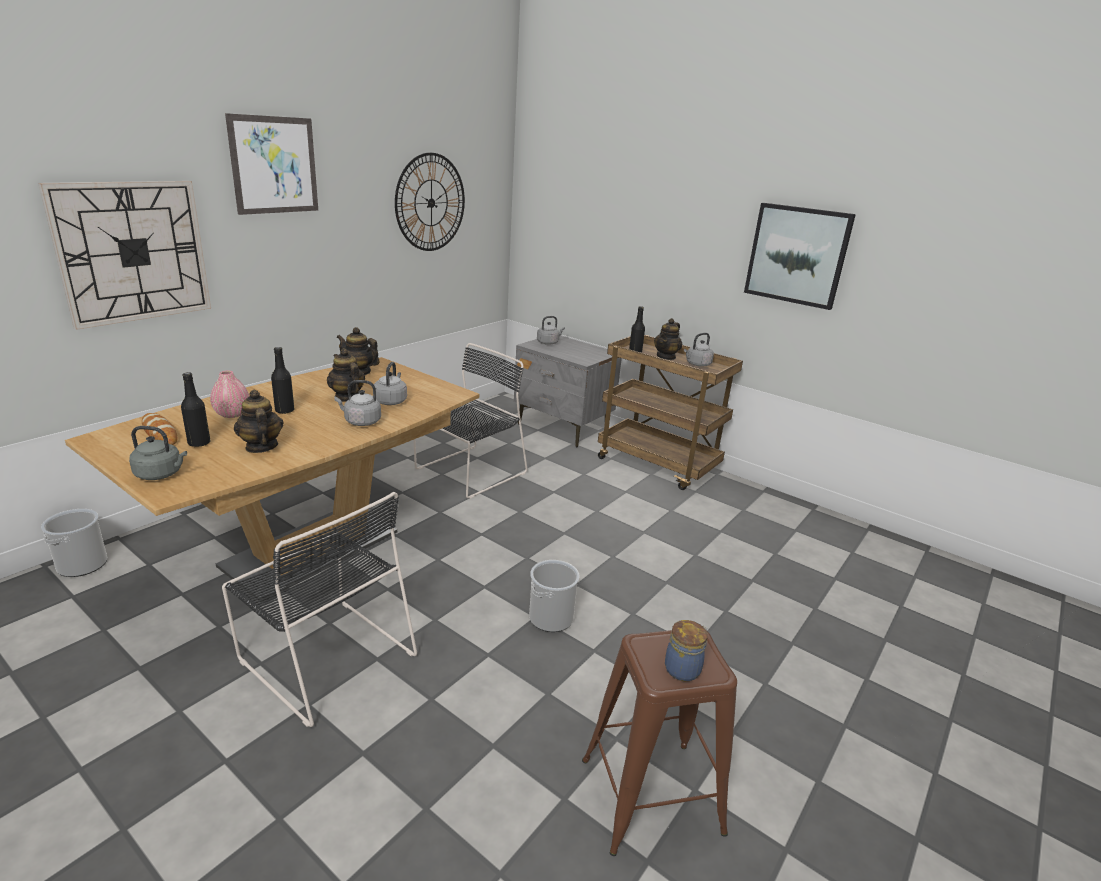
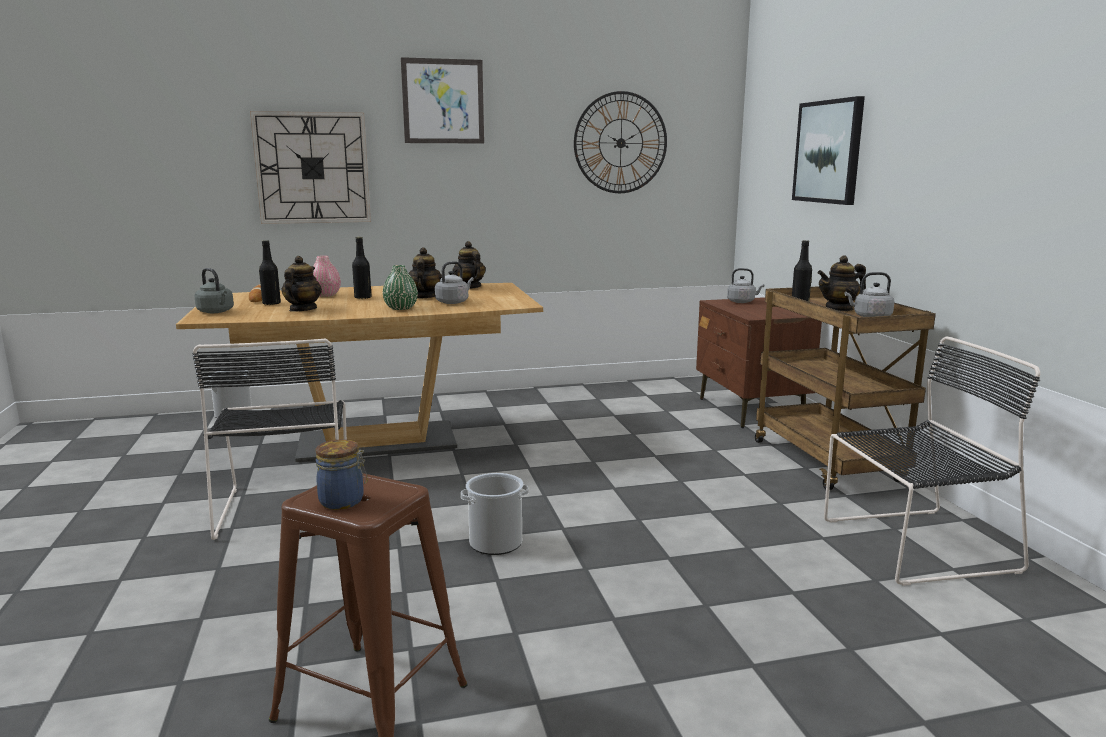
camera: 40 degrees right, 10 degrees down
(360, 422) = (400, 308): grey kettle -> green vase
(468, 472) = (588, 423): black chair -> black chair (912, 545)
(562, 428) = (750, 410): grey nightstand -> brown nightstand
(797, 255) = (1005, 150): picture -> picture (828, 152)

